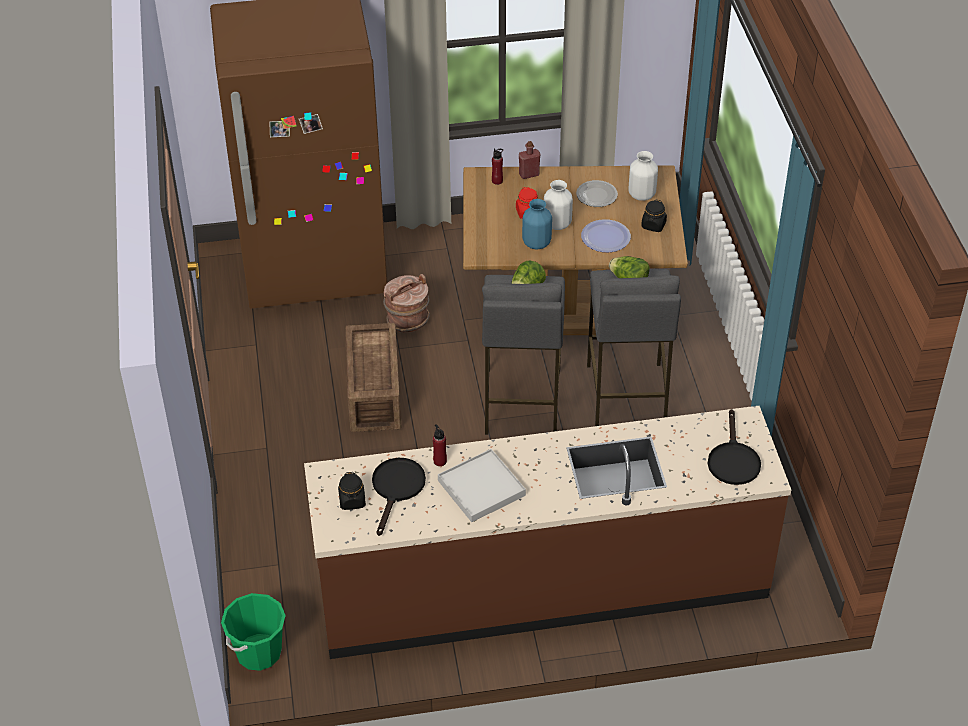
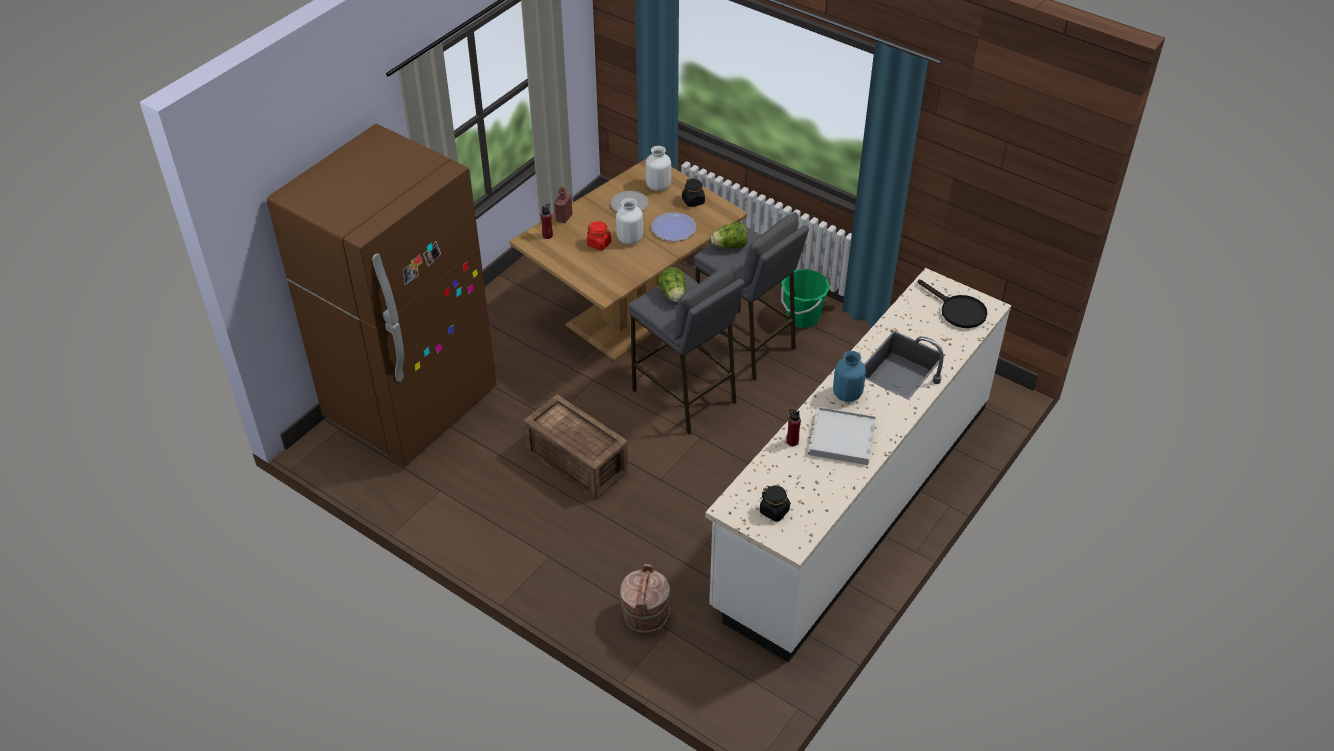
camera: 45 degrees left, 0 degrees up
(258, 652) = (736, 699): green bucket -> green bucket (802, 317)
(397, 489) = (791, 480): black frying pan -> none
(407, 319) = (531, 395): brown bucket -> brown bucket (645, 615)
(536, 243) = (633, 260): blue vase -> blue vase (846, 394)
(542, 585) = (853, 503): brown counter -> white counter

